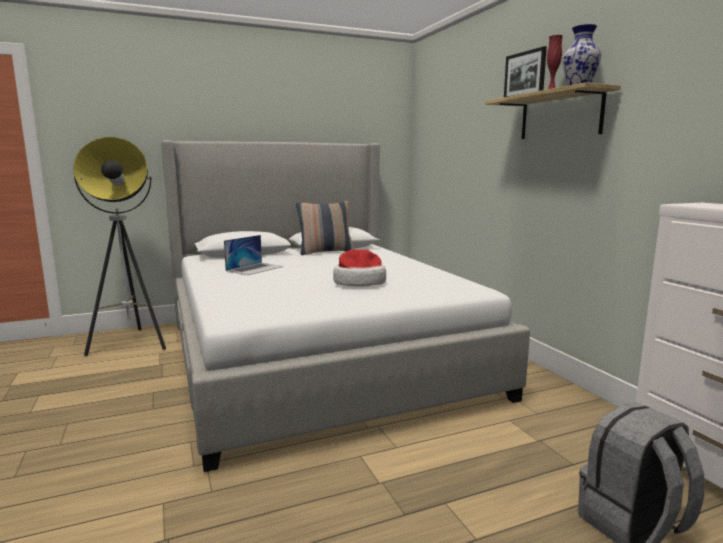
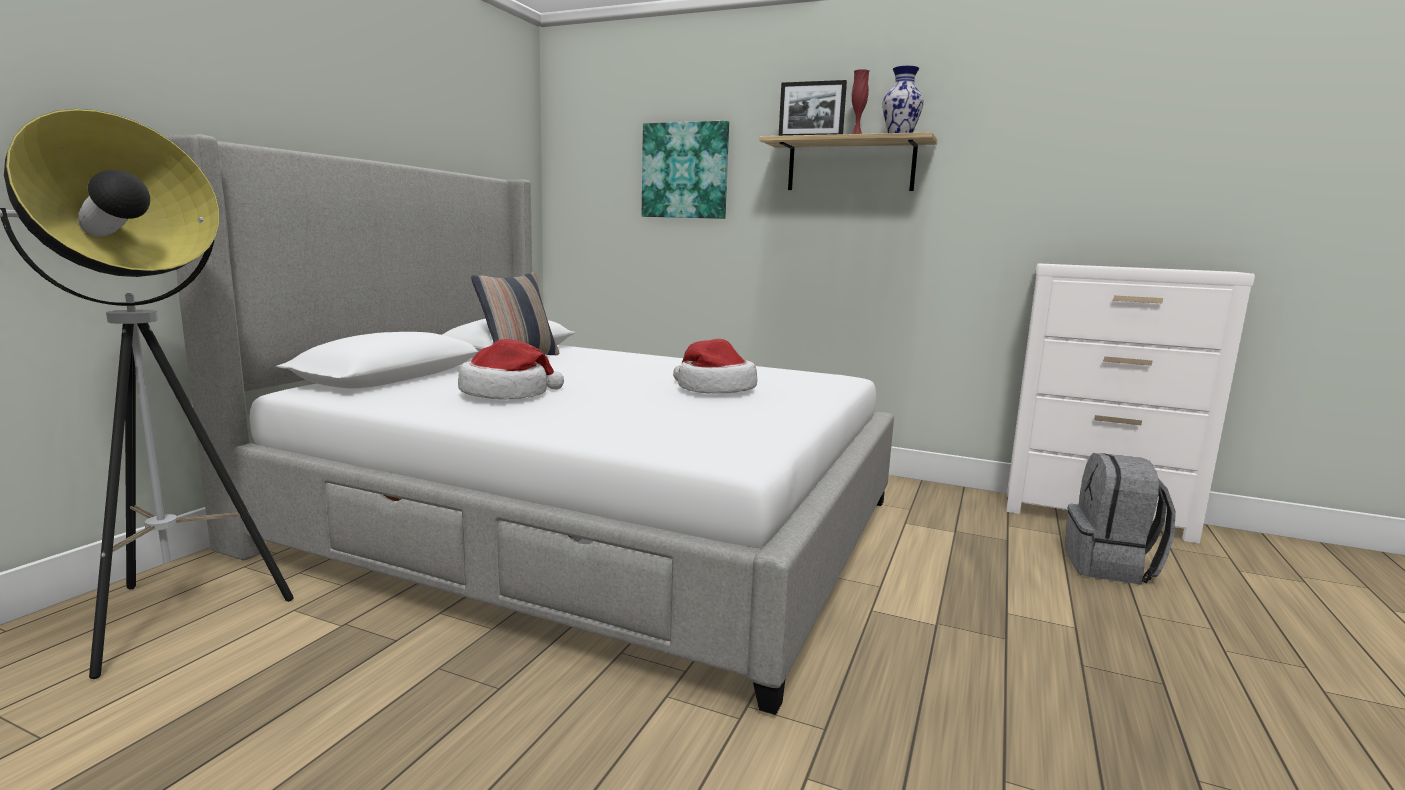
camera: 45 degrees left, 0 degrees up
(255, 268) = (507, 393): laptop -> hat
(470, 129) = (685, 171): none -> picture

